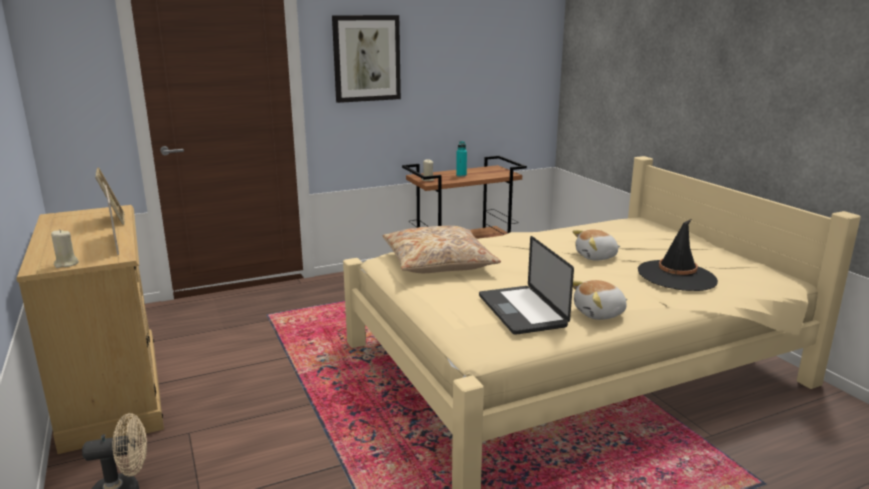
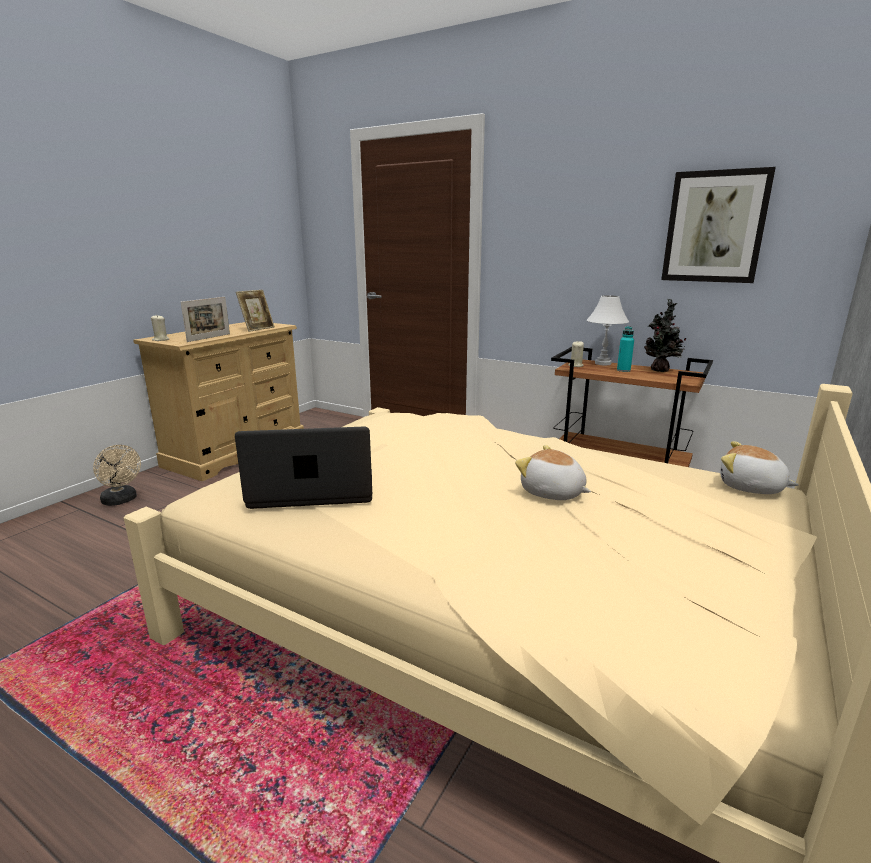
camera: 55 degrees right, 0 degrees up
(366, 58) = (547, 220): picture -> picture (715, 227)
(435, 174) = (602, 363): none -> white table lamp
(438, 262) = (404, 431): beige pillow -> none
(477, 170) = (660, 370): none -> potted plant
(521, 311) = (313, 491): laptop -> laptop turned 45 degrees clockwise
(599, 313) = (354, 534): plush toy -> plush toy (750, 487)
(676, 276) = (563, 560): black hat -> none

